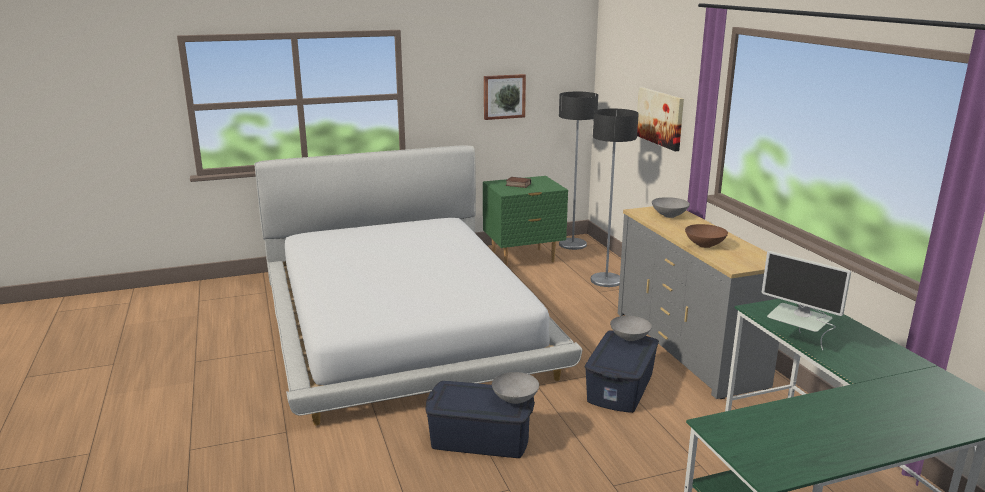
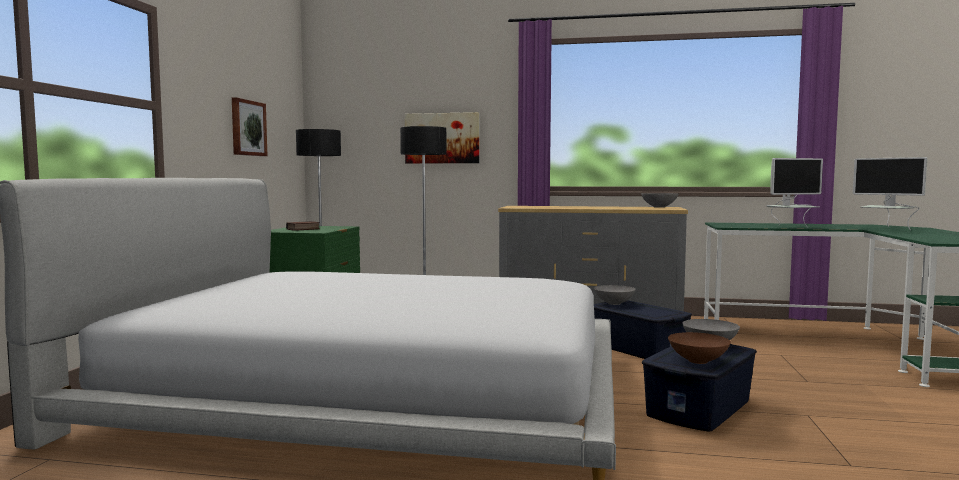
camera: 60 degrees left, 15 degrees down
(668, 216) = (536, 206): grey bowl -> grey bowl (659, 207)
(705, 245) = (619, 208): brown bowl -> brown bowl (698, 361)
(886, 399) = (886, 229): none -> monitor

